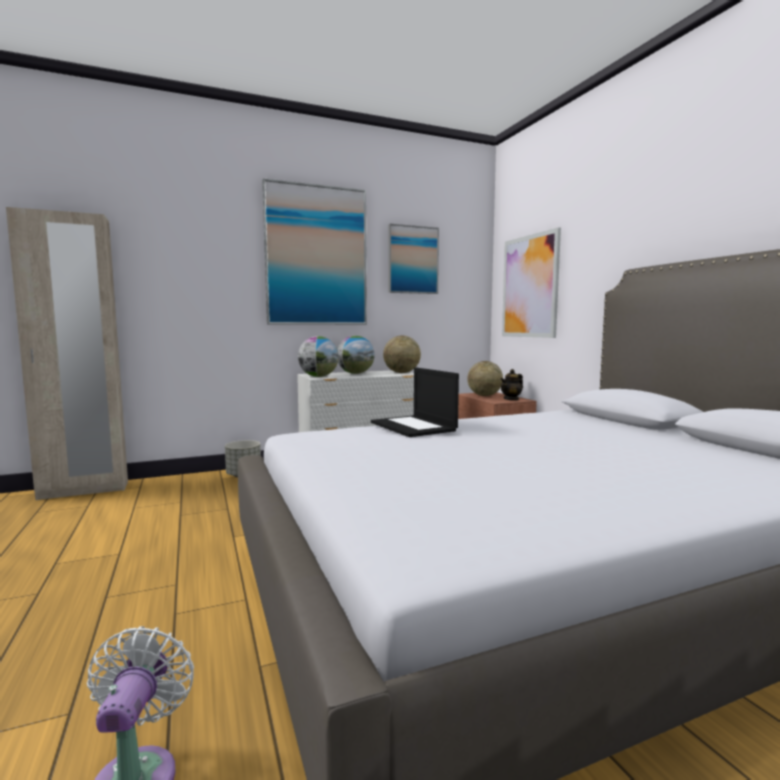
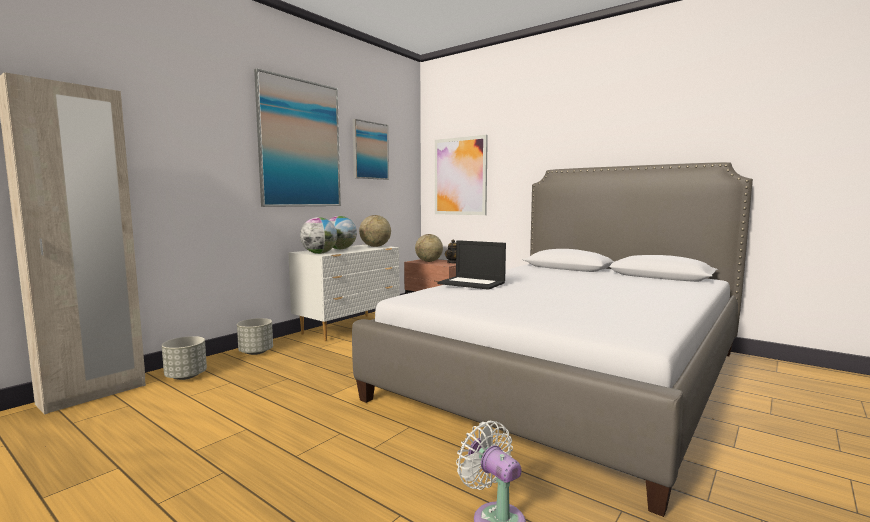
camera: 30 degrees left, 0 degrees up
(161, 488) = (186, 376): none -> grey planter

